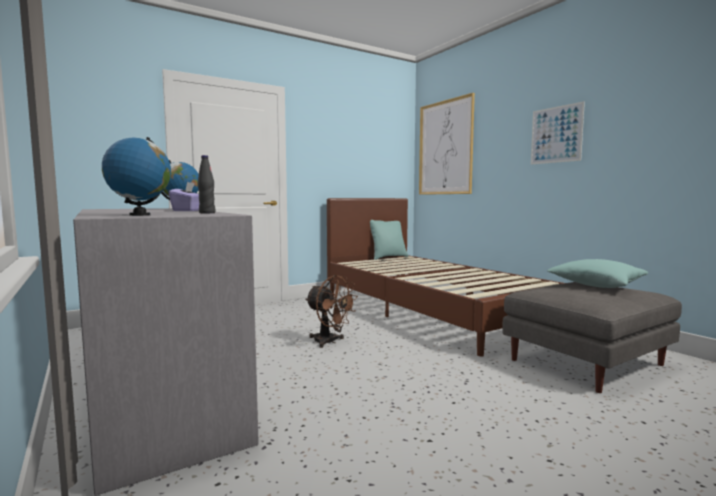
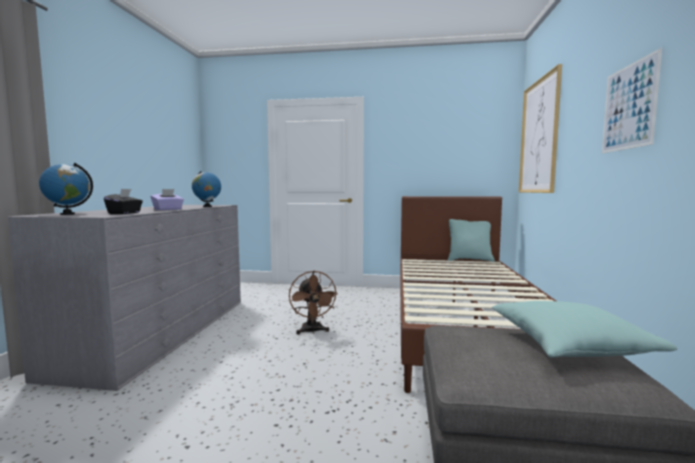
camera: 40 degrees right, 0 degrees up
(207, 213) = (125, 213): black bottle -> black tissue box

